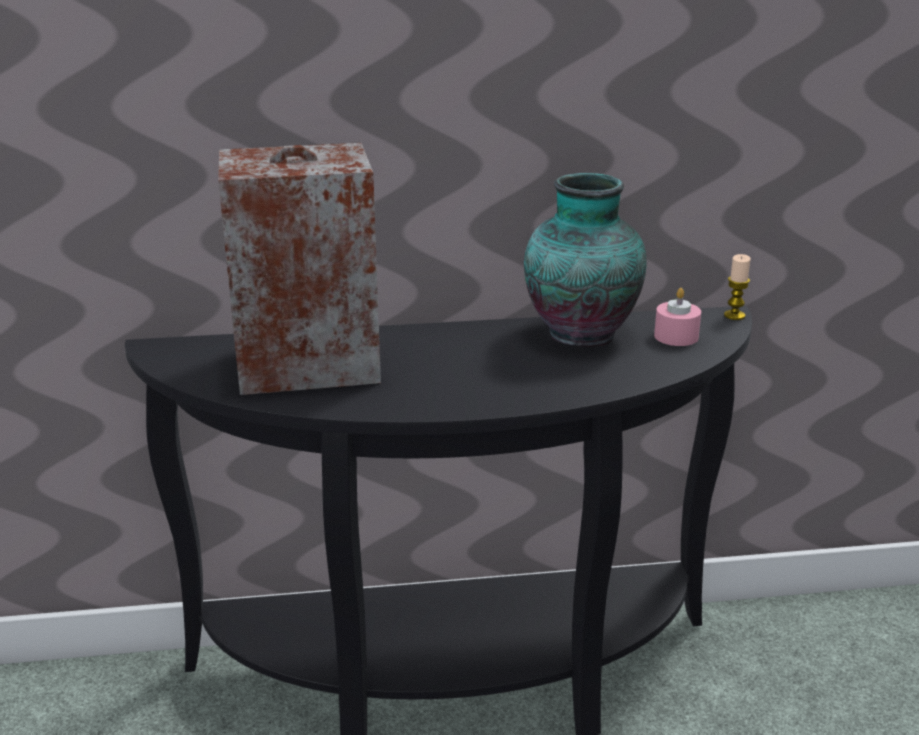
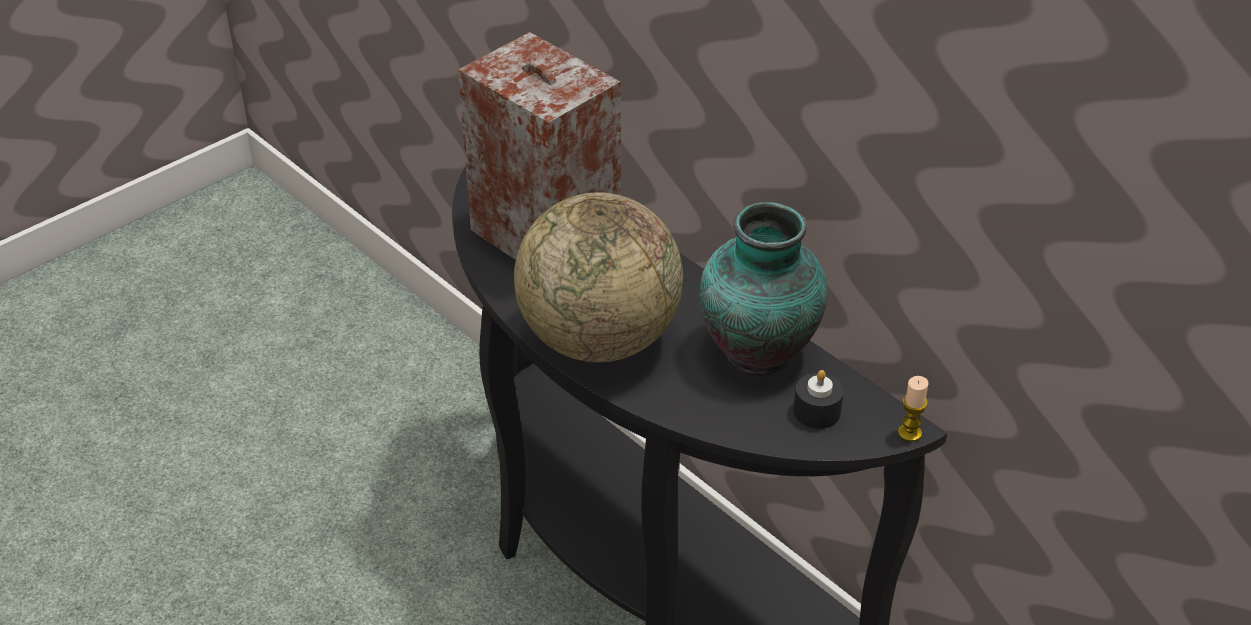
camera: 55 degrees right, 15 degrees up
(480, 387) = (599, 339): none -> globe
(676, 336) = (817, 411): pink candle -> black candle

